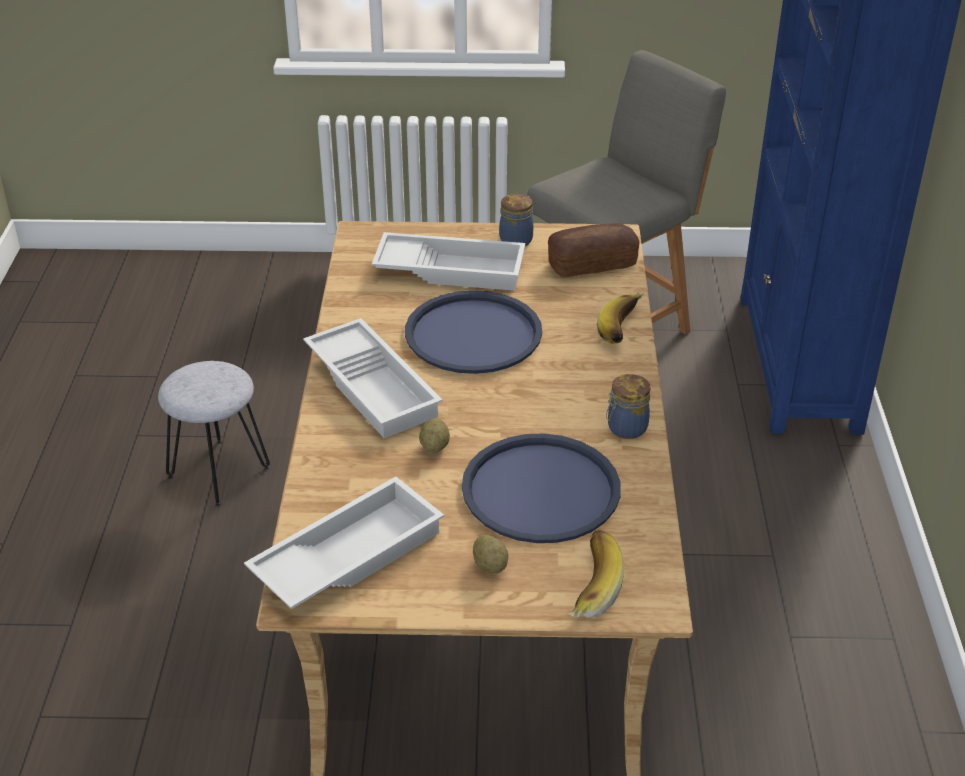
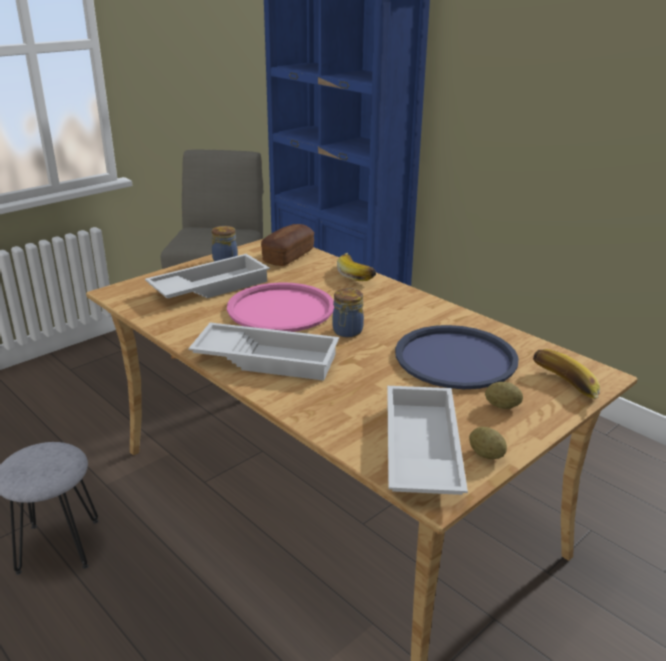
camera: 45 degrees left, 10 degrees down
(434, 447) = (361, 369): potato -> potato (486, 454)
(473, 334) = (281, 309): blue tray -> pink tray
(625, 428) = (440, 312): jar -> jar (347, 332)

